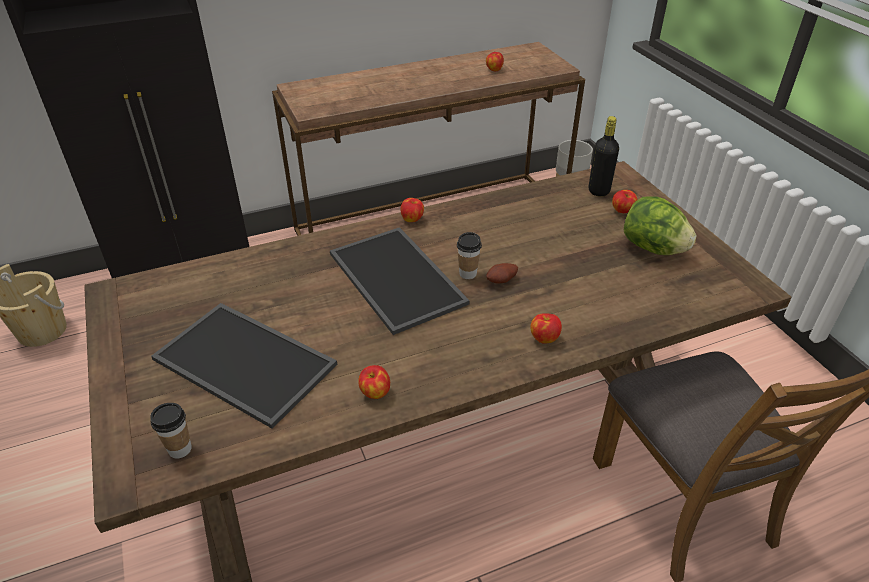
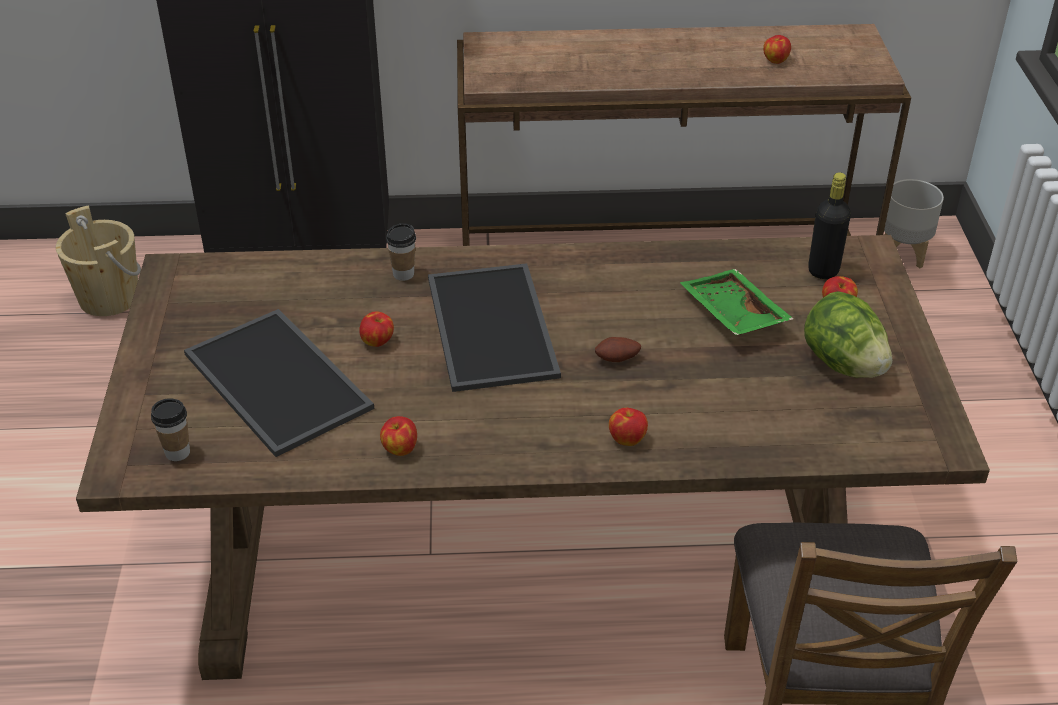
camera: 20 degrees right, 0 degrees up
(412, 219) = (551, 256): apple -> apple (378, 342)
(468, 274) = (580, 341): cup -> cup (403, 274)
(559, 232) = (731, 314): none -> green tray

